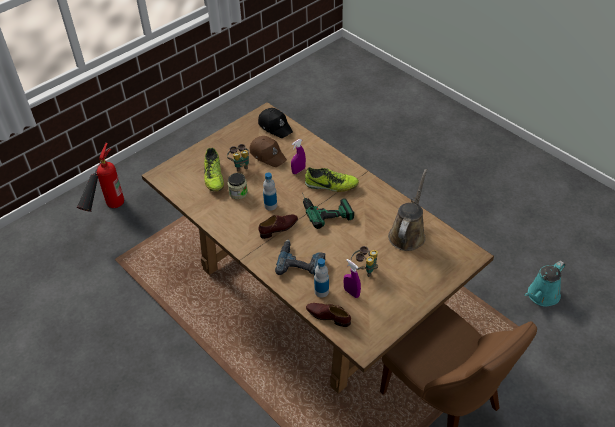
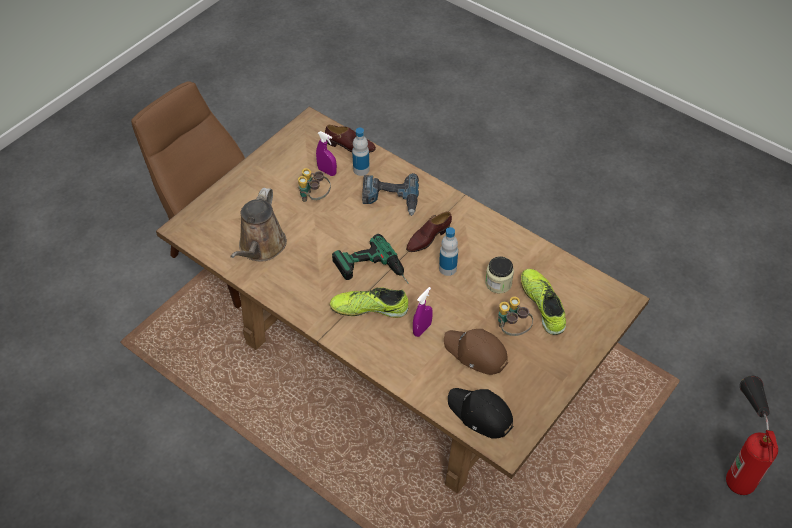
camera: 170 degrees right, 5 degrees up
(541, 296) = (84, 393): turquoise watering can -> none

